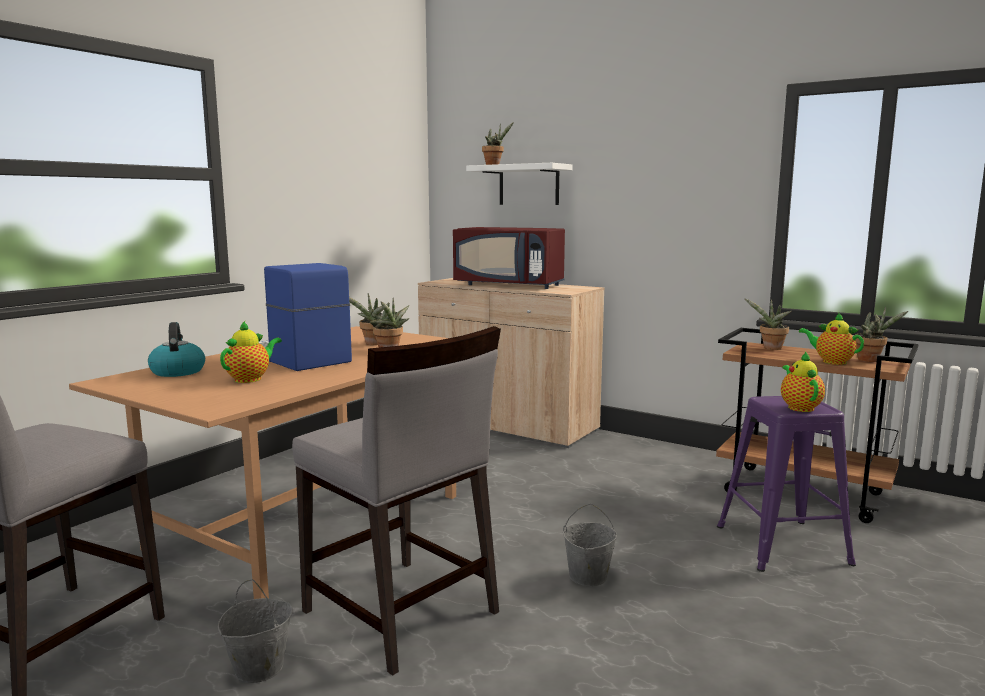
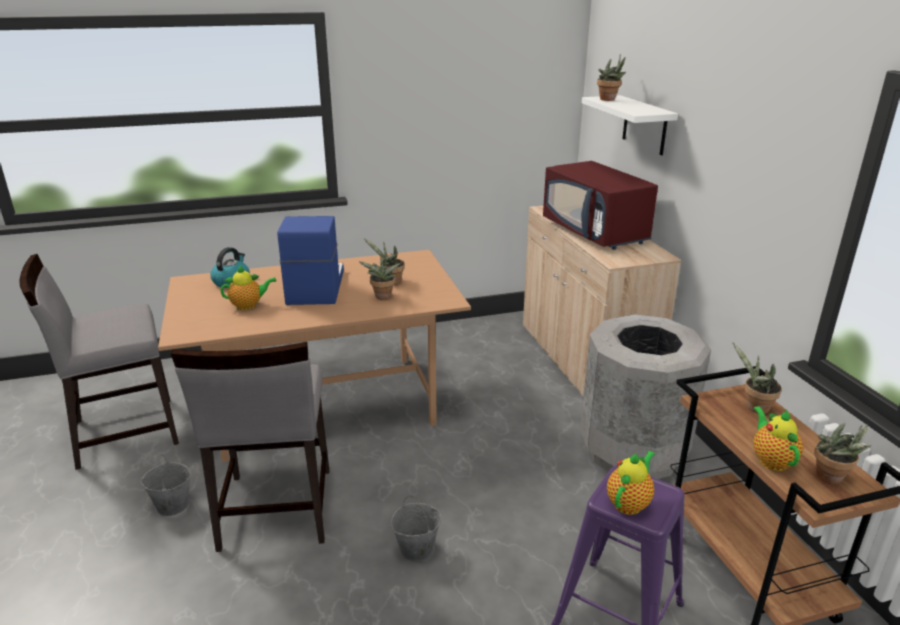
camera: 40 degrees right, 15 degrees up
(634, 460) = (633, 451): none -> grey trash can

